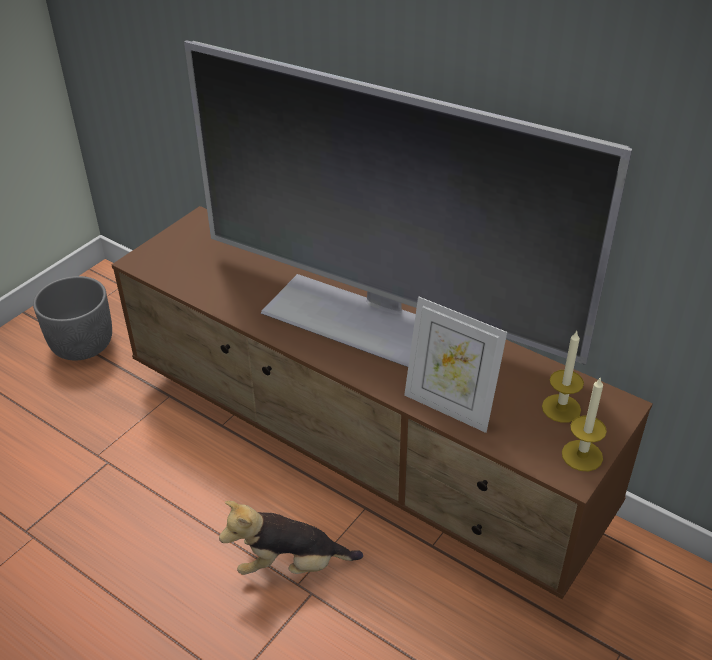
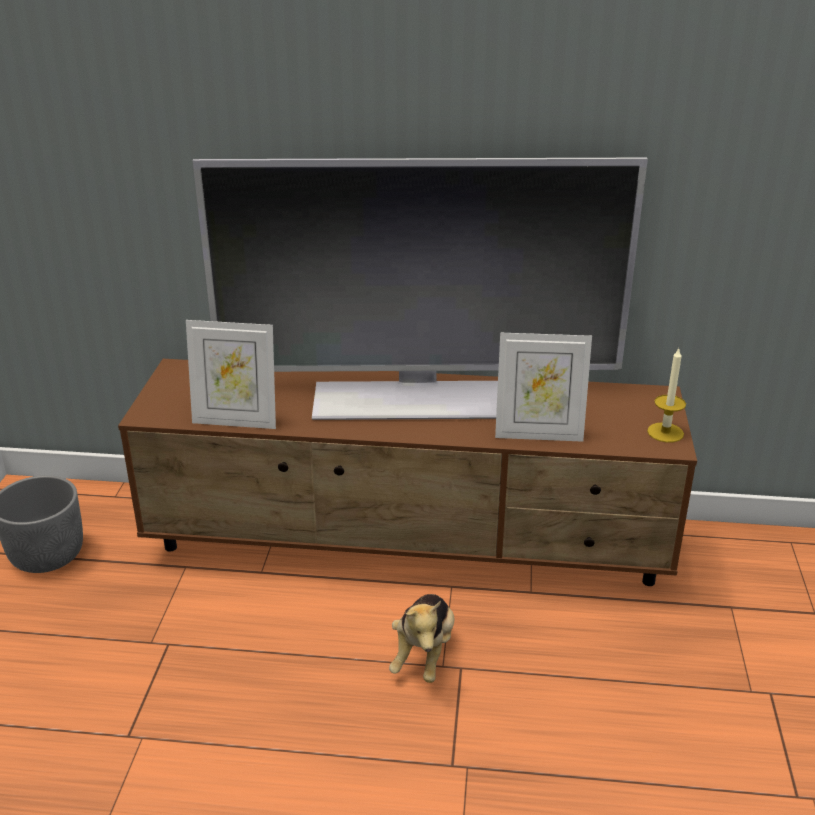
camera: 30 degrees left, 10 degrees down
(200, 293) = (236, 421): none -> picture frame
(291, 565) = (424, 654): plush toy -> plush toy turned 45 degrees counterclockwise
(561, 408) = (621, 409): candle -> none

